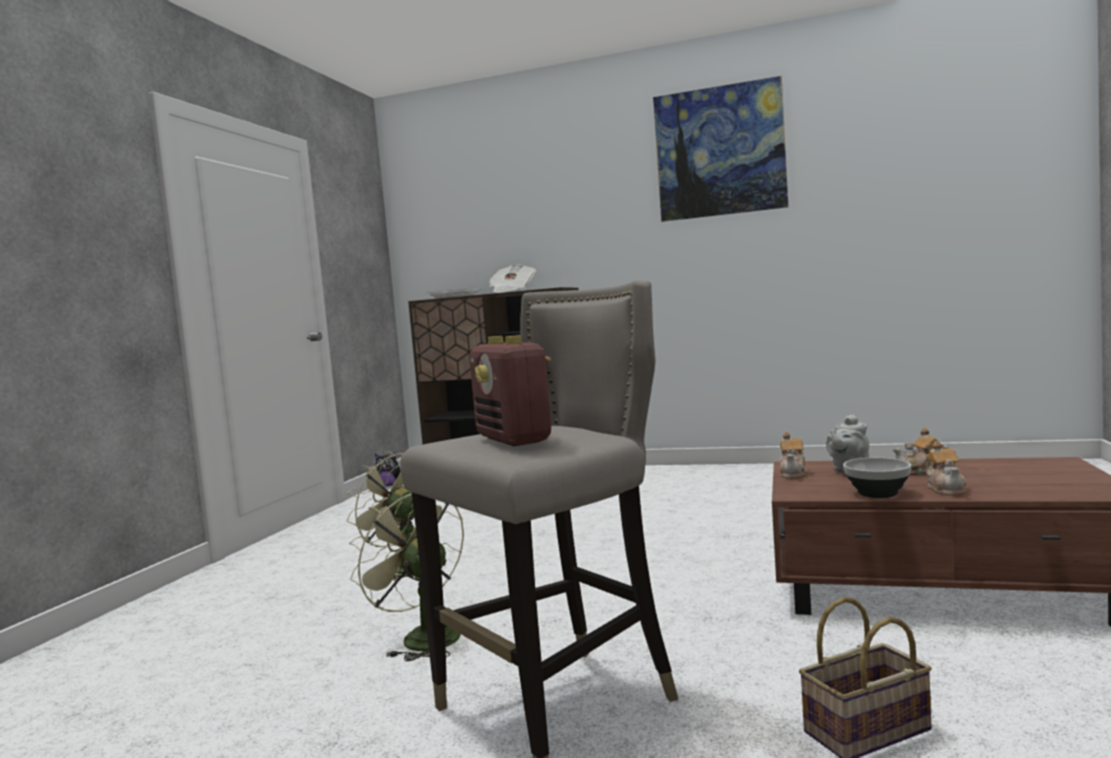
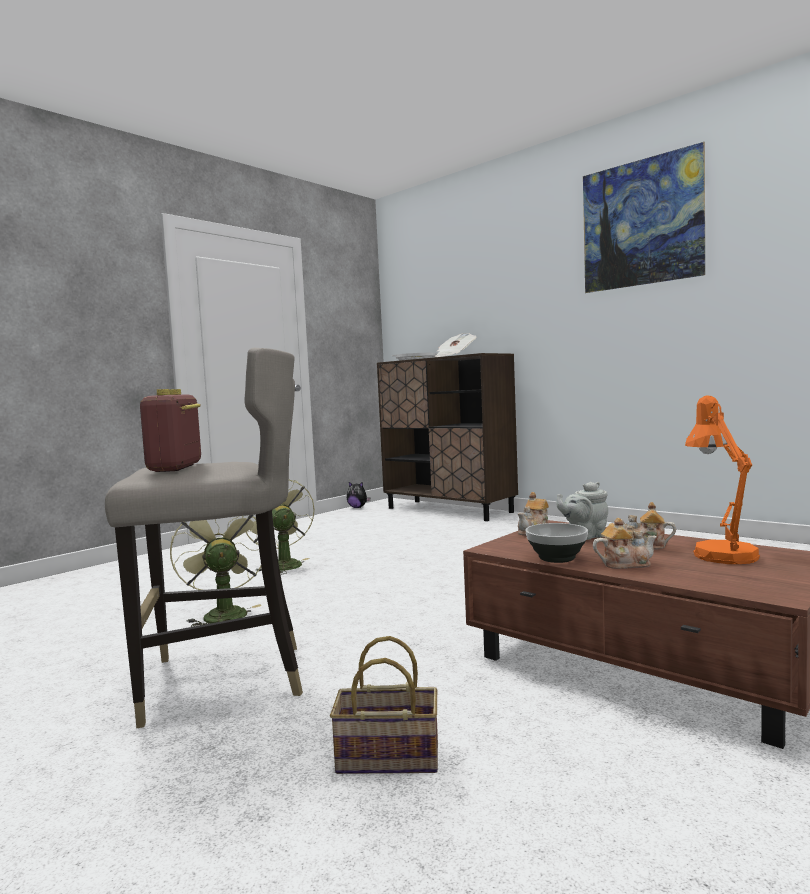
camera: 25 degrees right, 0 degrees up
(946, 489) = (624, 564): teapot -> teapot turned 120 degrees counterclockwise
(992, 468) = (720, 552): none -> orange table lamp

